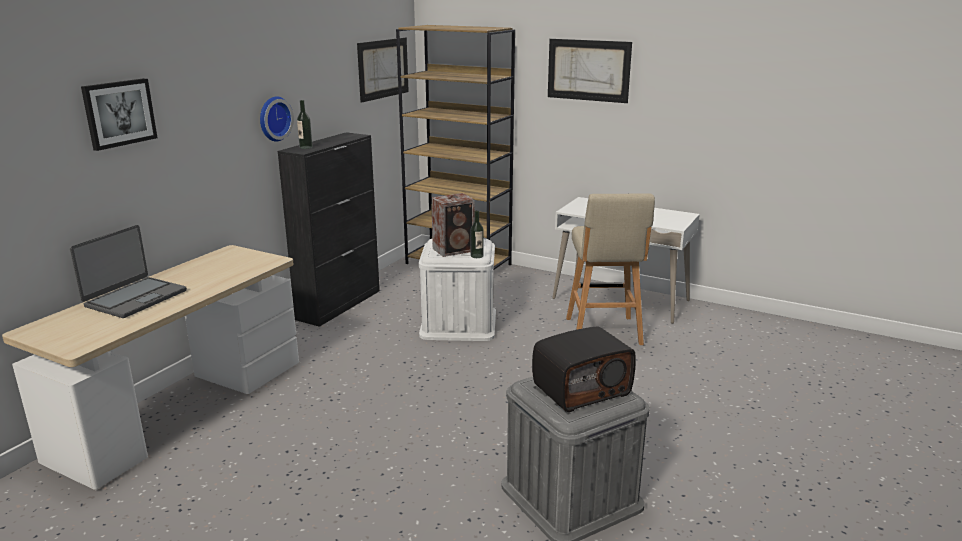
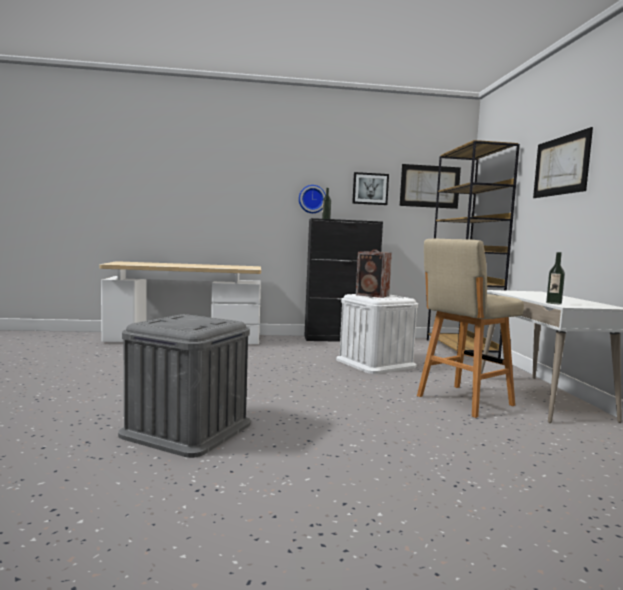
camera: 55 degrees right, 15 degrees down
(119, 113) = (203, 173): picture -> picture (370, 189)
(135, 298) = (172, 264): laptop -> none
(477, 256) = (375, 298): bottle -> bottle (553, 303)
(581, 389) = (190, 322): radio -> none

